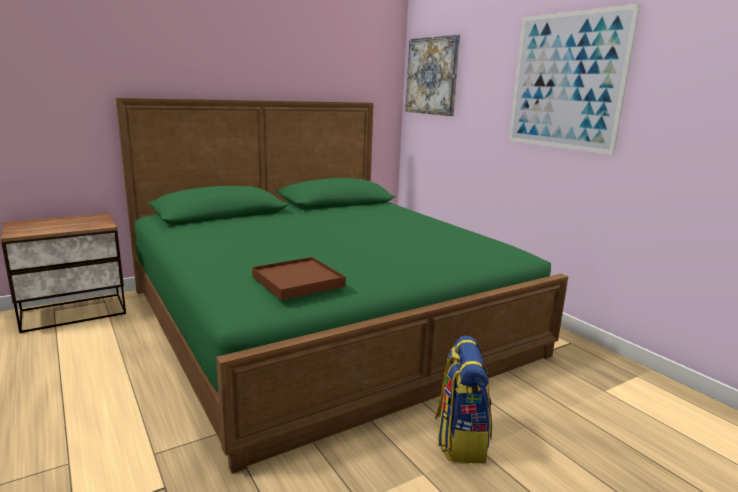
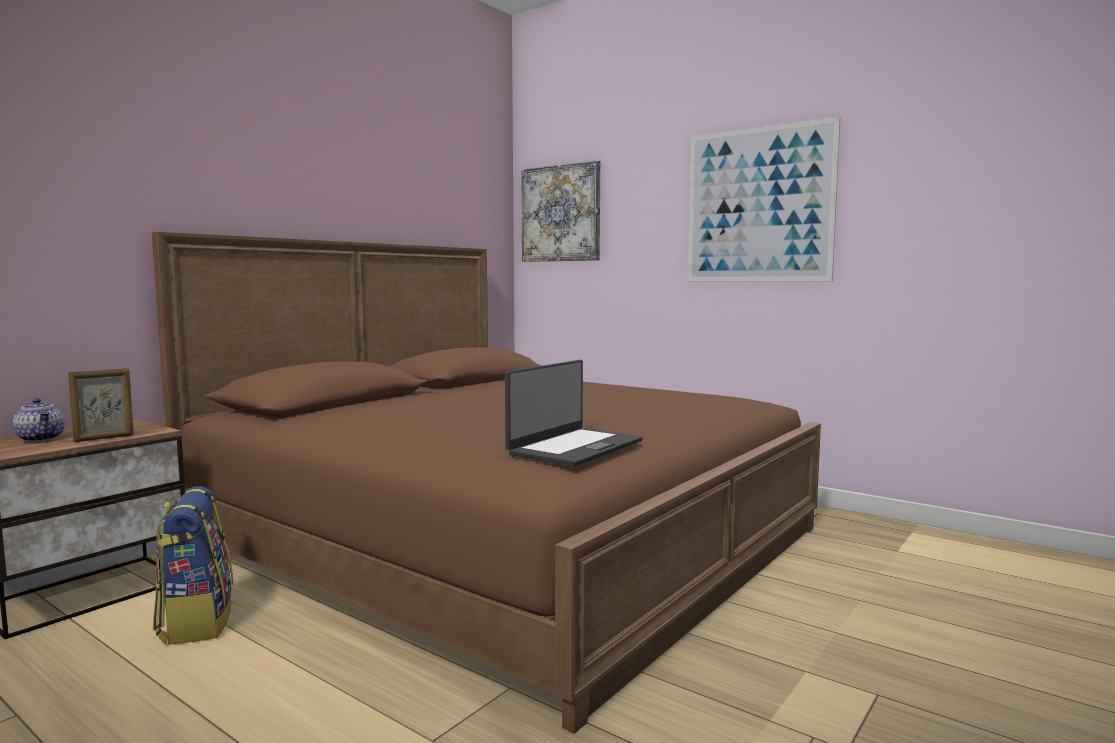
camera: 20 degrees left, 10 degrees down
(45, 224) = (42, 439): none -> teapot
(72, 228) = (104, 438): none -> picture frame
(298, 281) = (574, 447): brown tray -> laptop
(323, 320) = (506, 538): green bed -> brown bed
(460, 439) = (807, 628): backpack -> backpack (196, 622)

